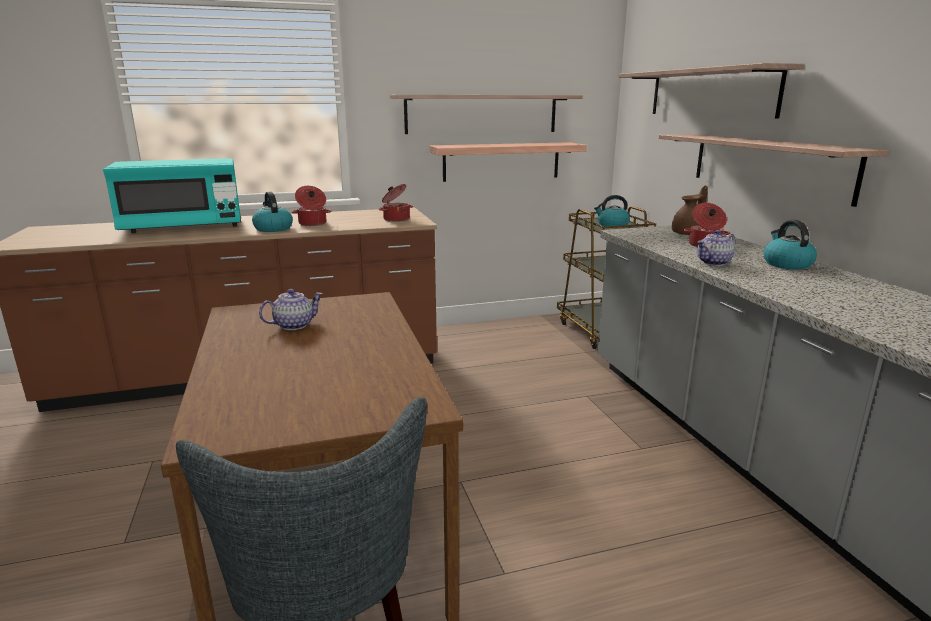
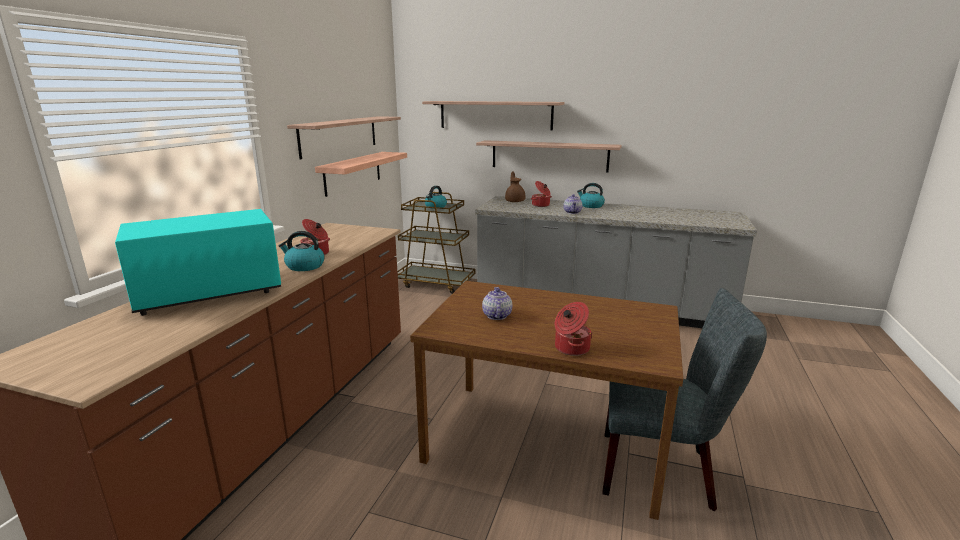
camera: 55 degrees left, 0 degrees up
(183, 227) = (210, 293): turquoise microwave -> turquoise microwave turned 135 degrees counterclockwise
(396, 219) = (359, 233): cooking pot -> cooking pot (571, 348)

